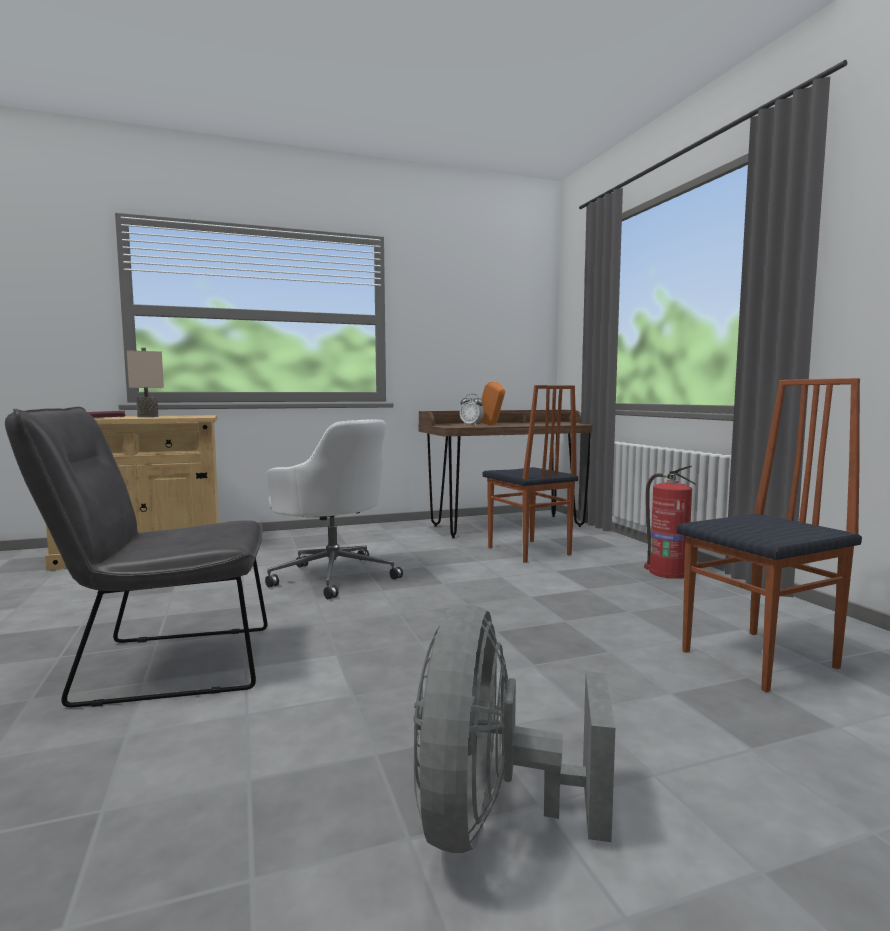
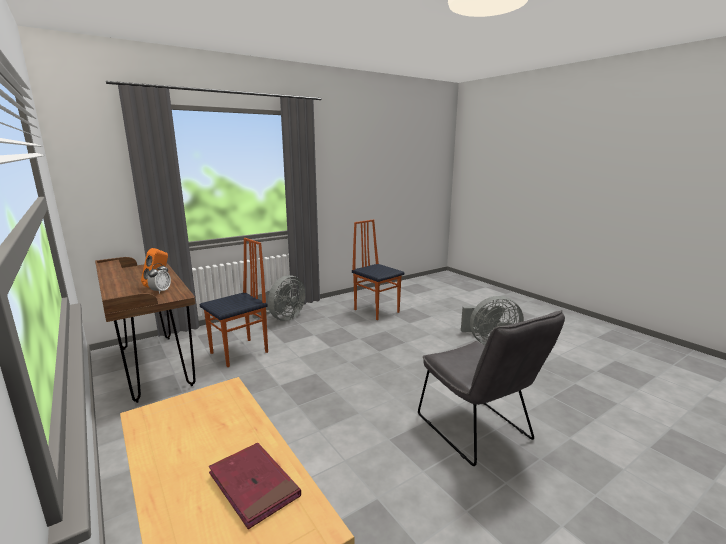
camera: 105 degrees left, 10 degrees up
(145, 416) = (202, 453): beige table lamp -> none
(333, 576) = (310, 419): white office chair -> none
(667, 572) = (283, 318): fire extinguisher -> grey fan

